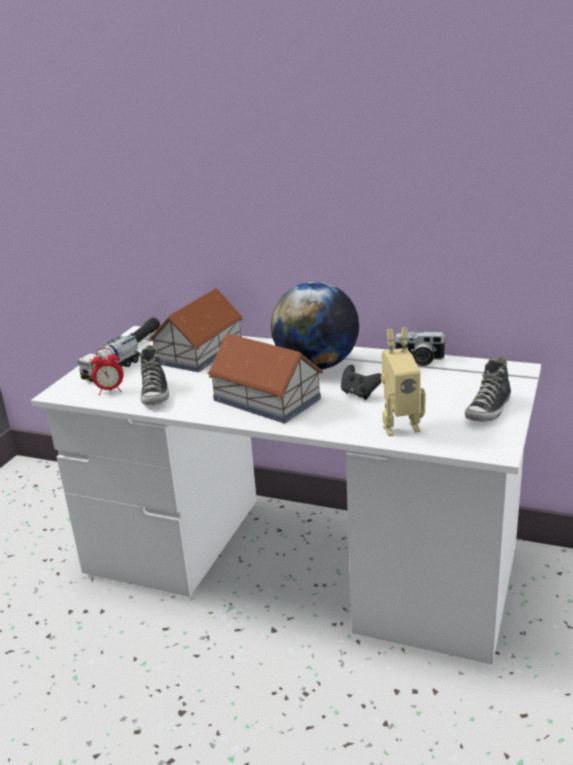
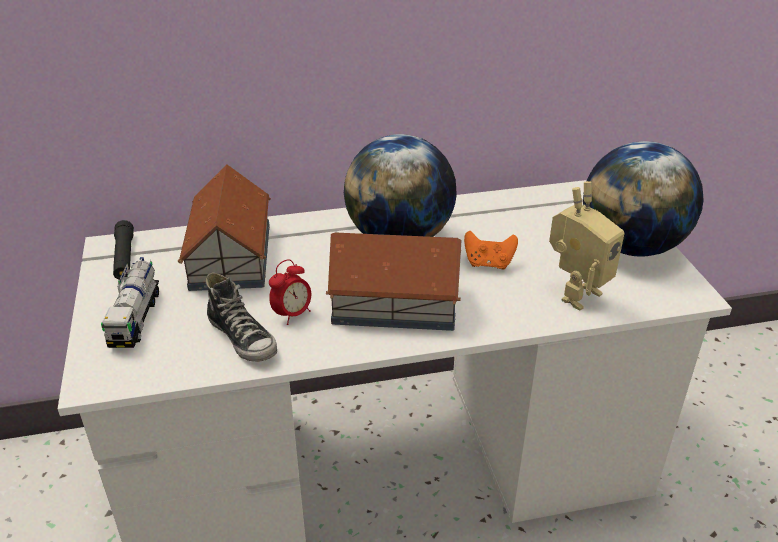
camera: 35 degrees left, 10 degrees up
(110, 391) = (171, 353): alarm clock -> alarm clock (292, 314)
(359, 394) = (488, 263): black game controller -> orange game controller
(419, 360) = (498, 201): camera -> none
(488, 410) = (632, 246): shoe -> globe

